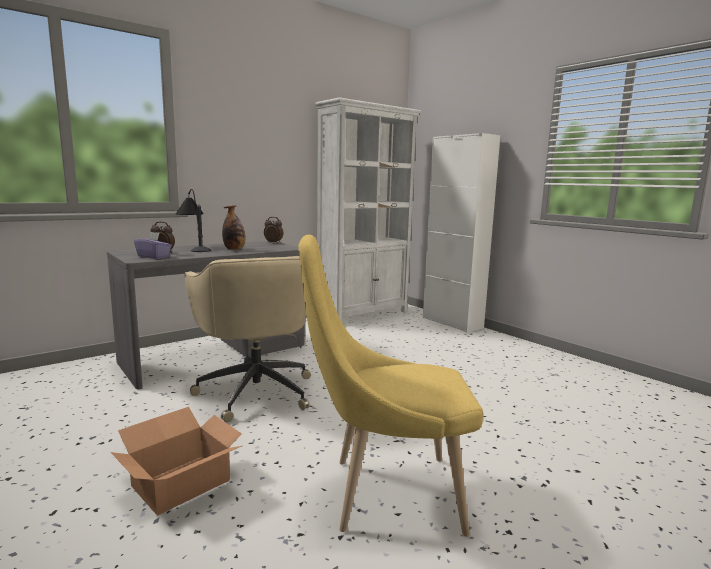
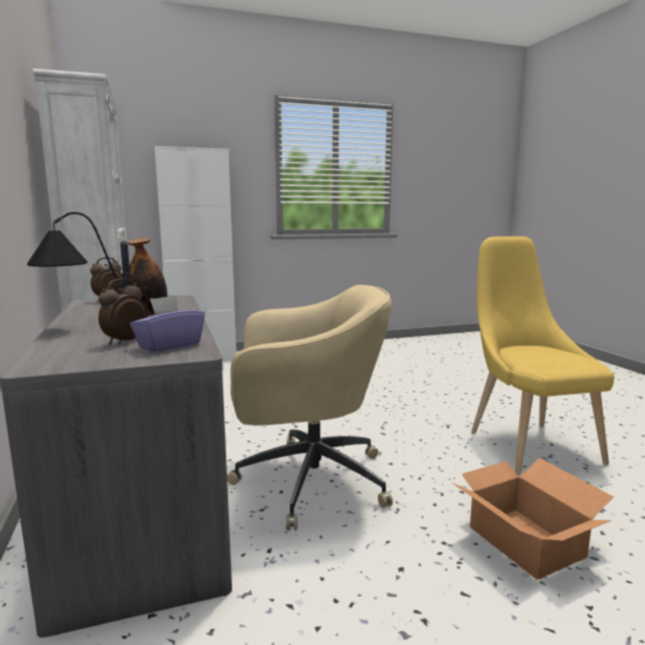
camera: 70 degrees left, 0 degrees up
(385, 493) = (527, 444): yellow chair -> yellow chair turned 150 degrees clockwise

